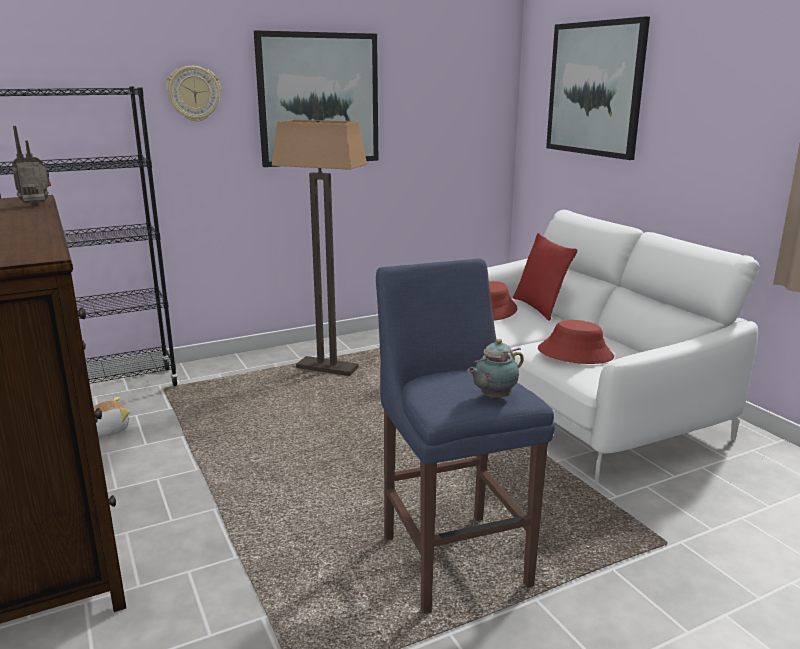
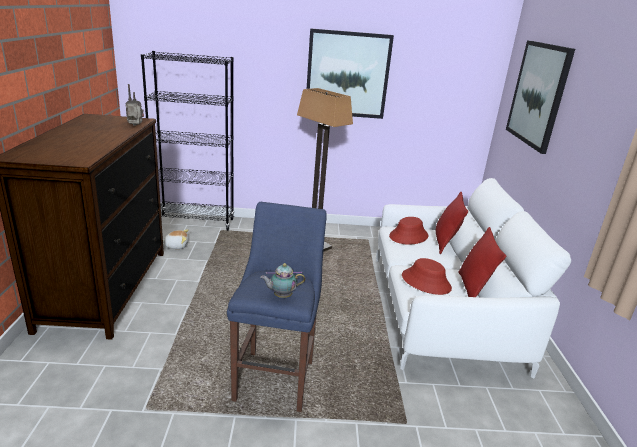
camera: 25 degrees right, 5 degrees up
(193, 93) = (268, 64): wall clock -> none
(630, 347) = (473, 289): none -> red pillow

